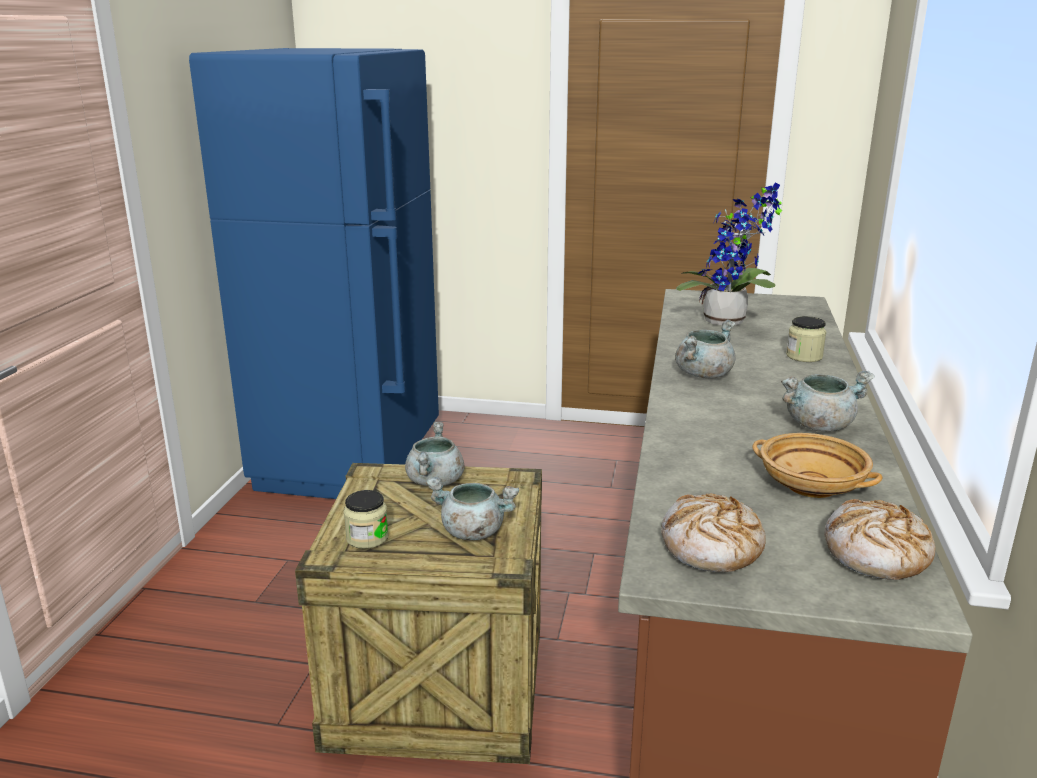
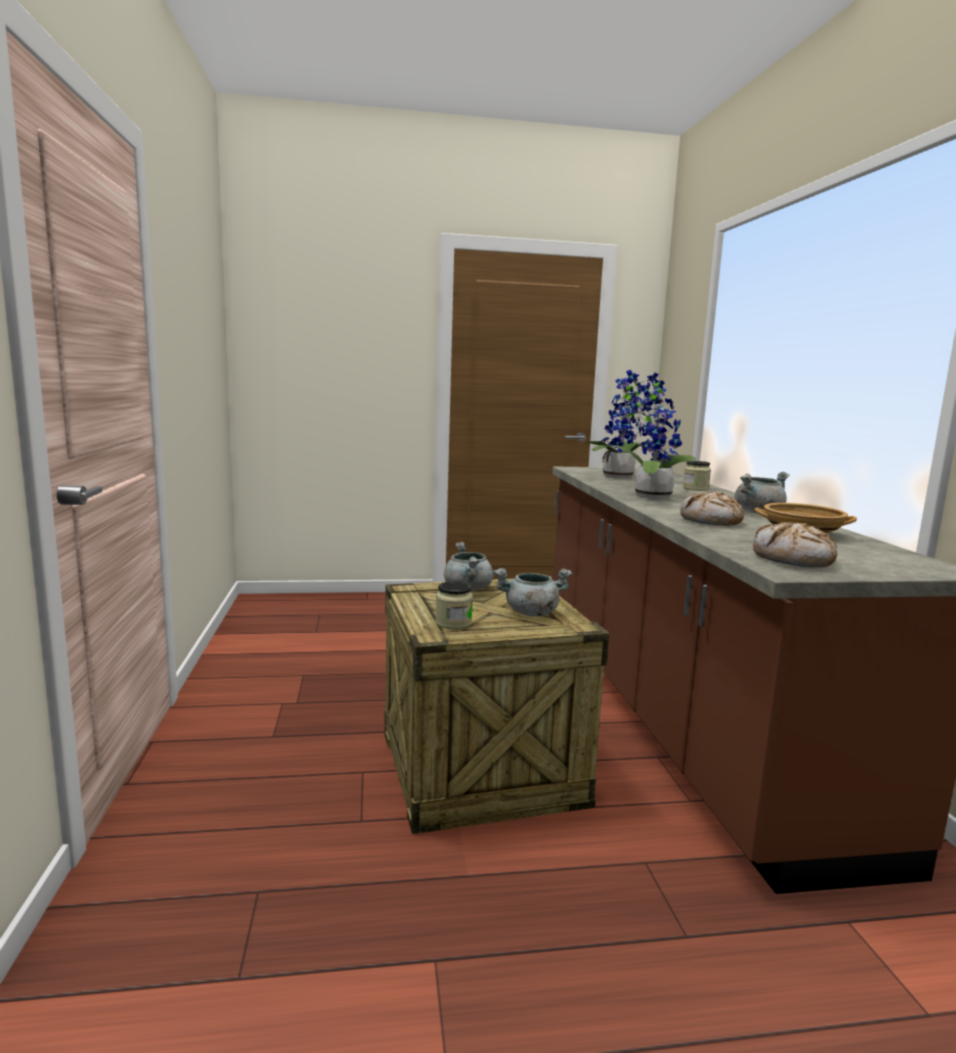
camera: 20 degrees left, 10 degrees down
(351, 459) = (289, 629): blue fridge -> none
(703, 374) = (647, 496): grey cooking pot -> potted plant
(876, 554) = (890, 555): bread -> bread (711, 521)

